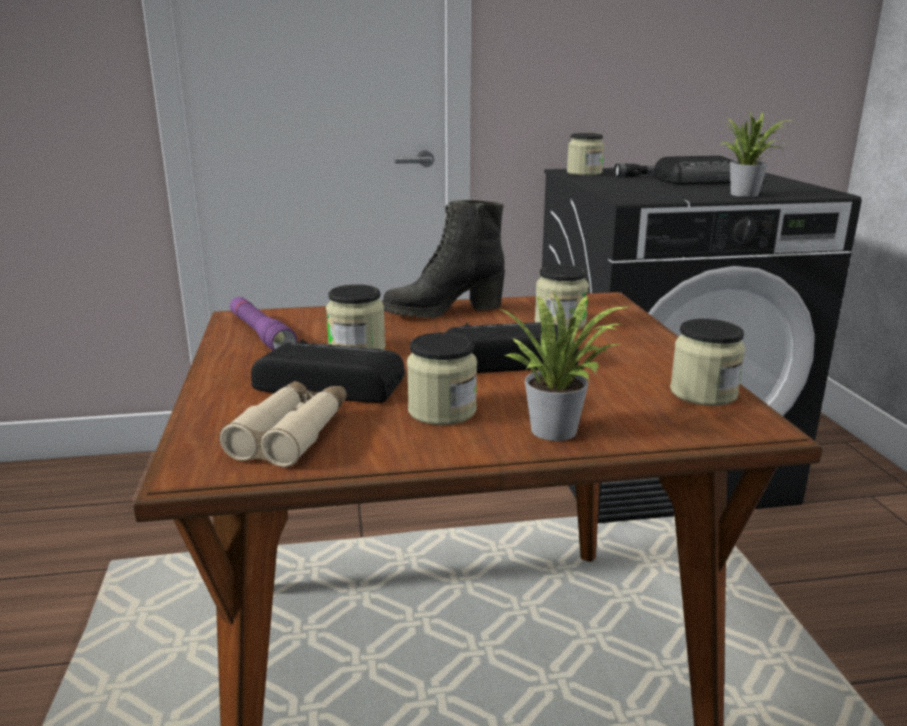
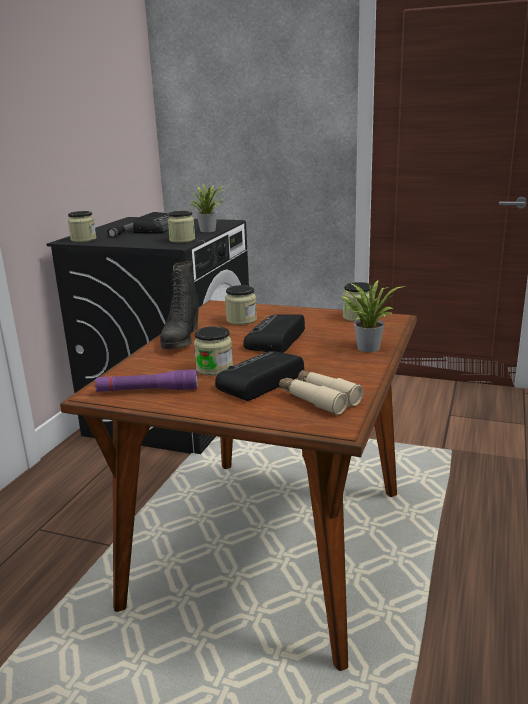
camera: 60 degrees left, 0 degrees up
(442, 411) = (325, 364): jar -> jar (182, 240)

